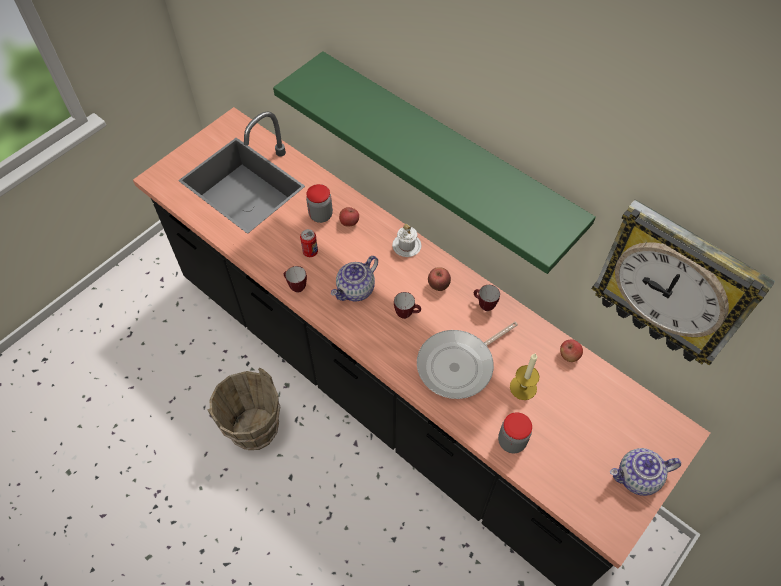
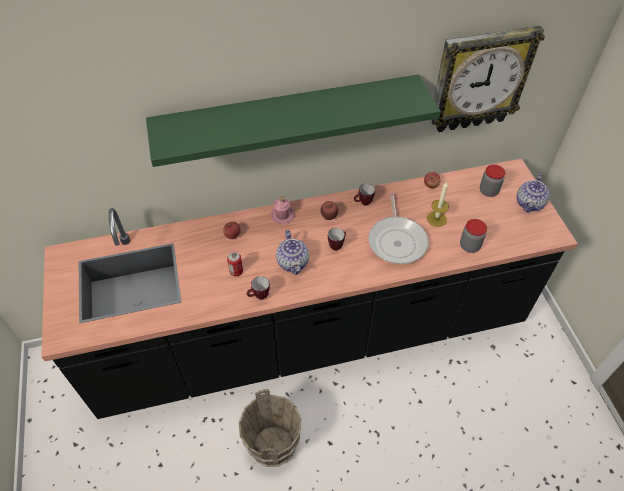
camera: 55 degrees left, 5 degrees down
(321, 215) = (209, 248): jar -> jar (488, 191)
(406, 246) = (282, 215): white mug -> pink mug

